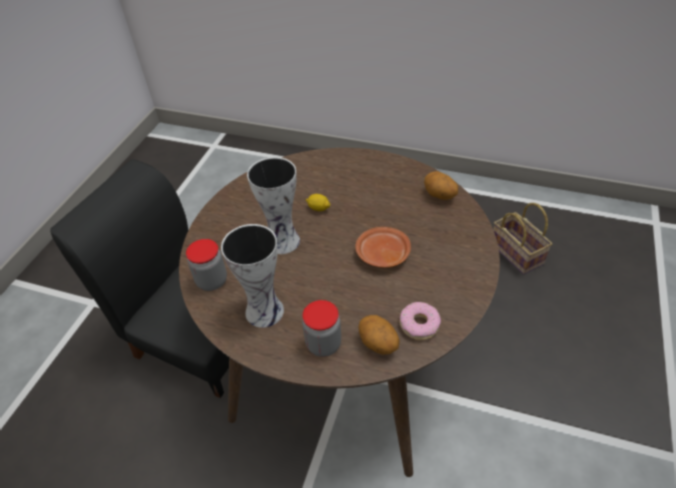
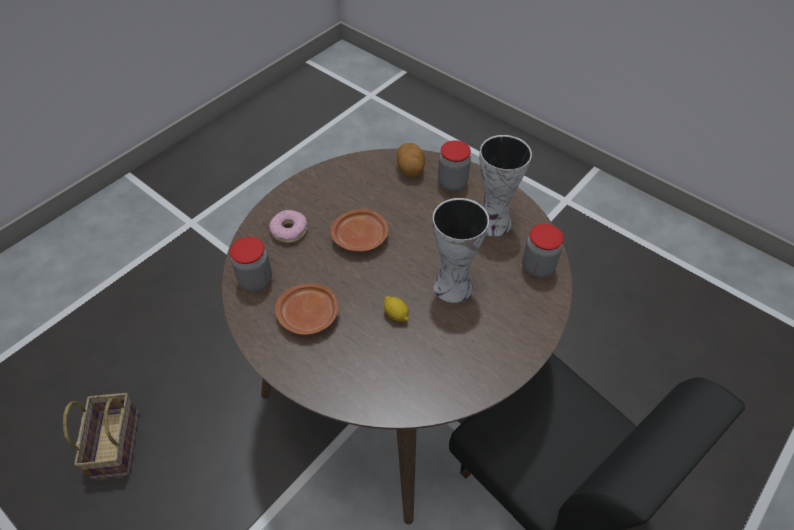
camera: 160 degrees left, 5 degrees up
(381, 188) = (309, 315): none -> brown plate
(419, 324) = (370, 172): donut -> donut (289, 230)
(439, 196) = (256, 280): potato -> jar

